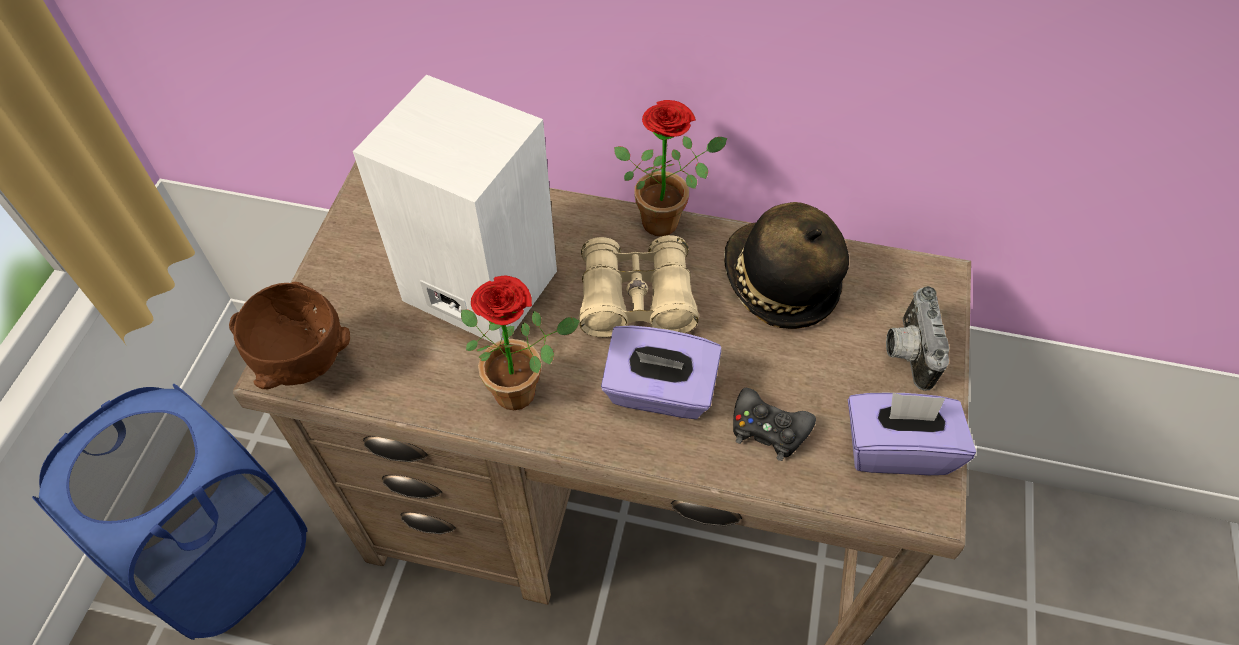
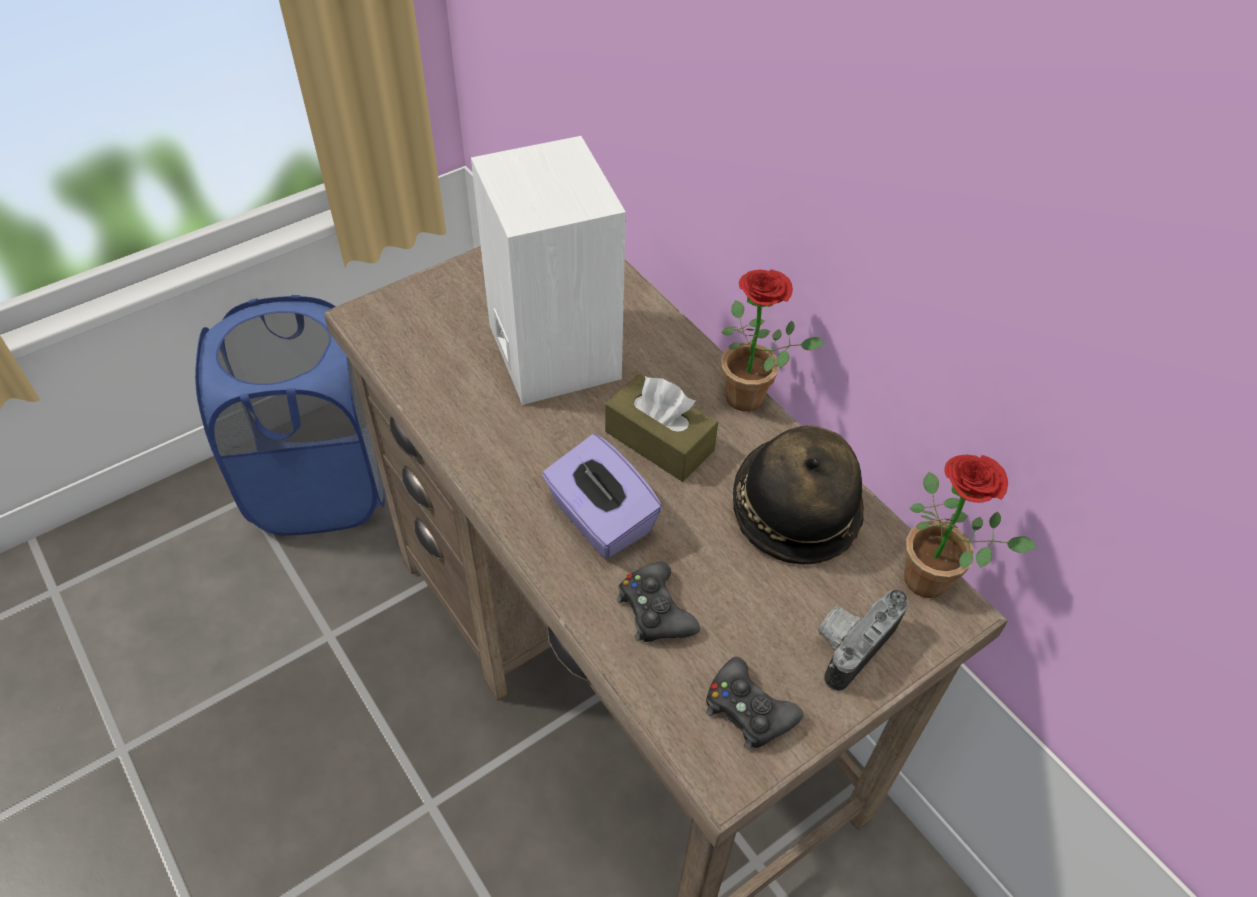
camera: 40 degrees right, 5 degrees down
(303, 365) = (381, 325): brown bowl -> none
(523, 388) = (505, 443): potted plant -> potted plant (936, 581)
(636, 300) = (659, 441): beige binoculars -> brown tissue box
(896, 448) = (748, 710): purple tissue box -> black game controller

